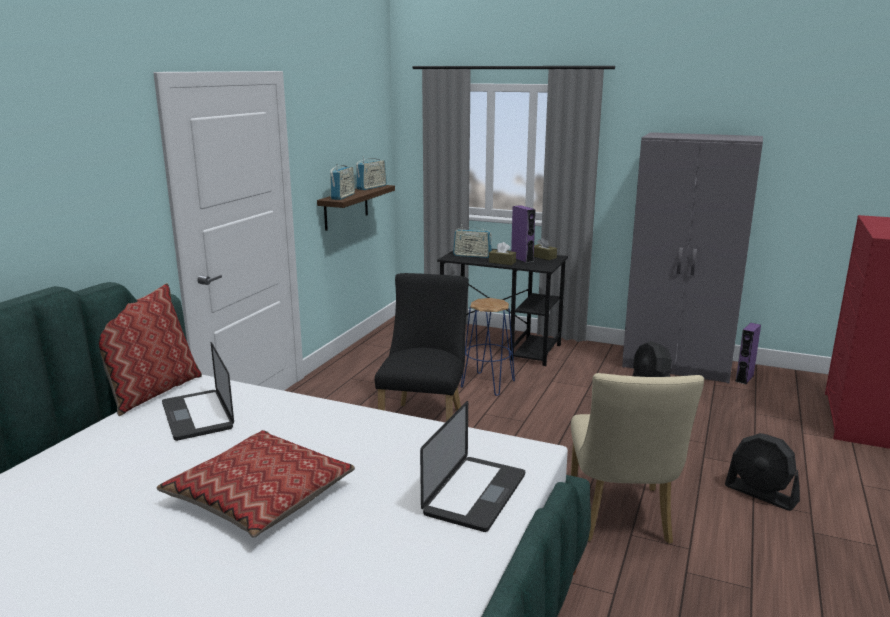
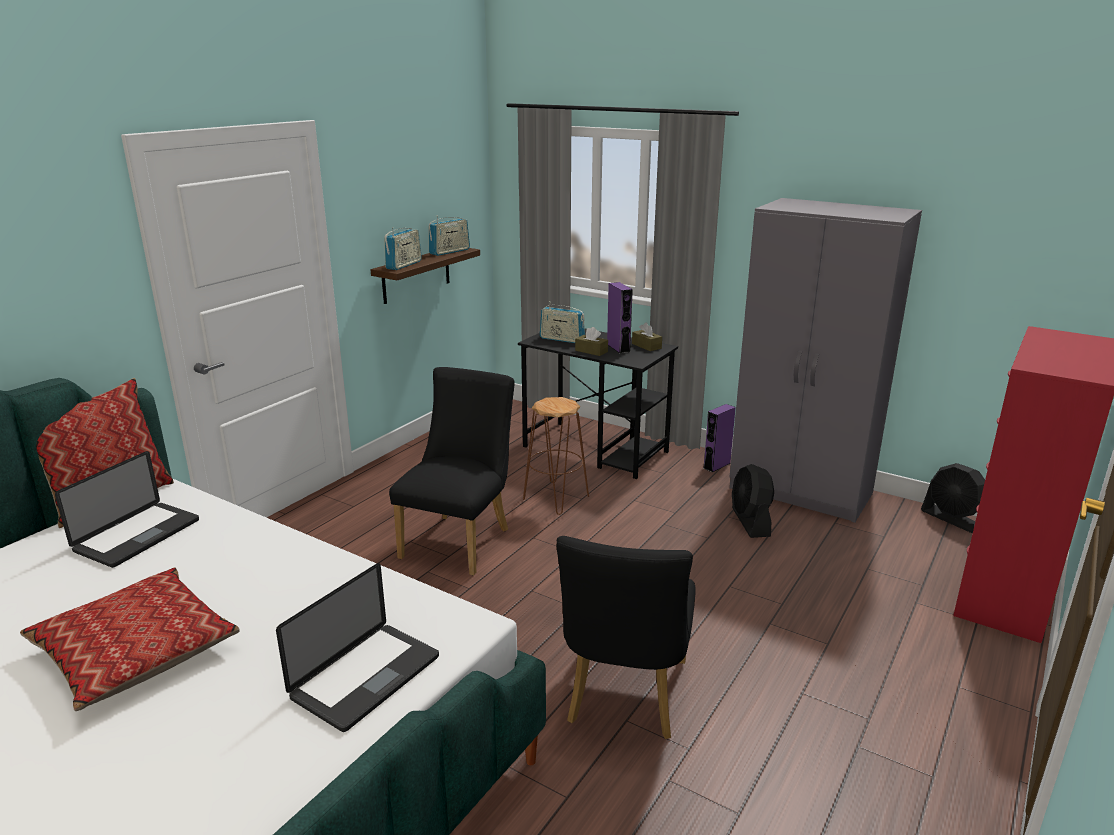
camera: 10 degrees right, 5 degrees up
(197, 416) = (137, 536): laptop -> laptop turned 135 degrees counterclockwise
(487, 384) = (555, 498): blue stool -> brown stool
(621, 519) = (624, 698): beige chair -> black chair
(744, 378) = (878, 517): purple speaker -> purple speaker (716, 465)
(761, 494) = (817, 684): black fan -> black fan (954, 520)

